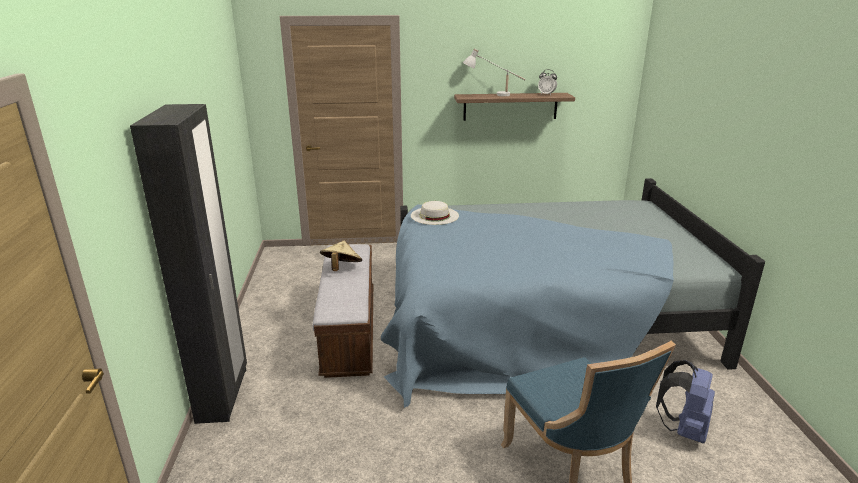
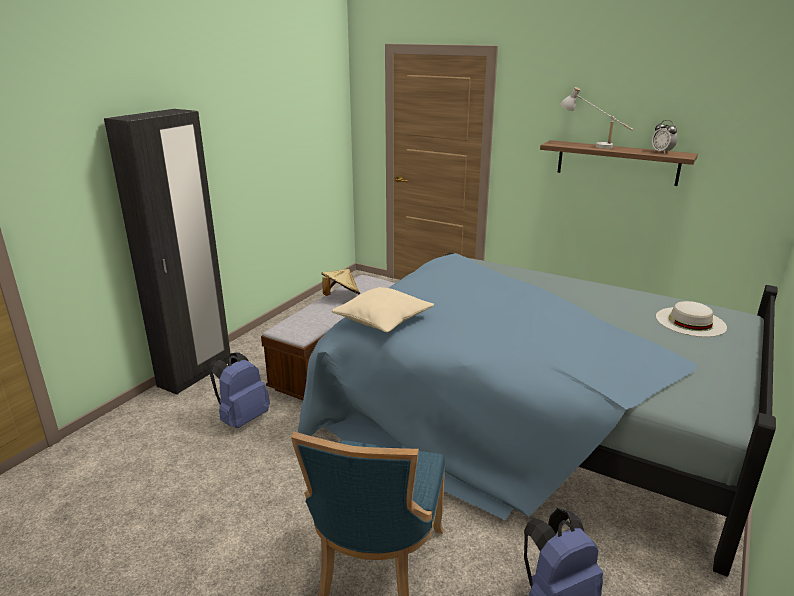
camera: 35 degrees right, 0 degrees up
(325, 413) = (242, 418): none -> blue backpack
(434, 215) = (452, 267): white hat -> white hat (690, 321)
(449, 272) = (383, 320): none -> beige pillow

